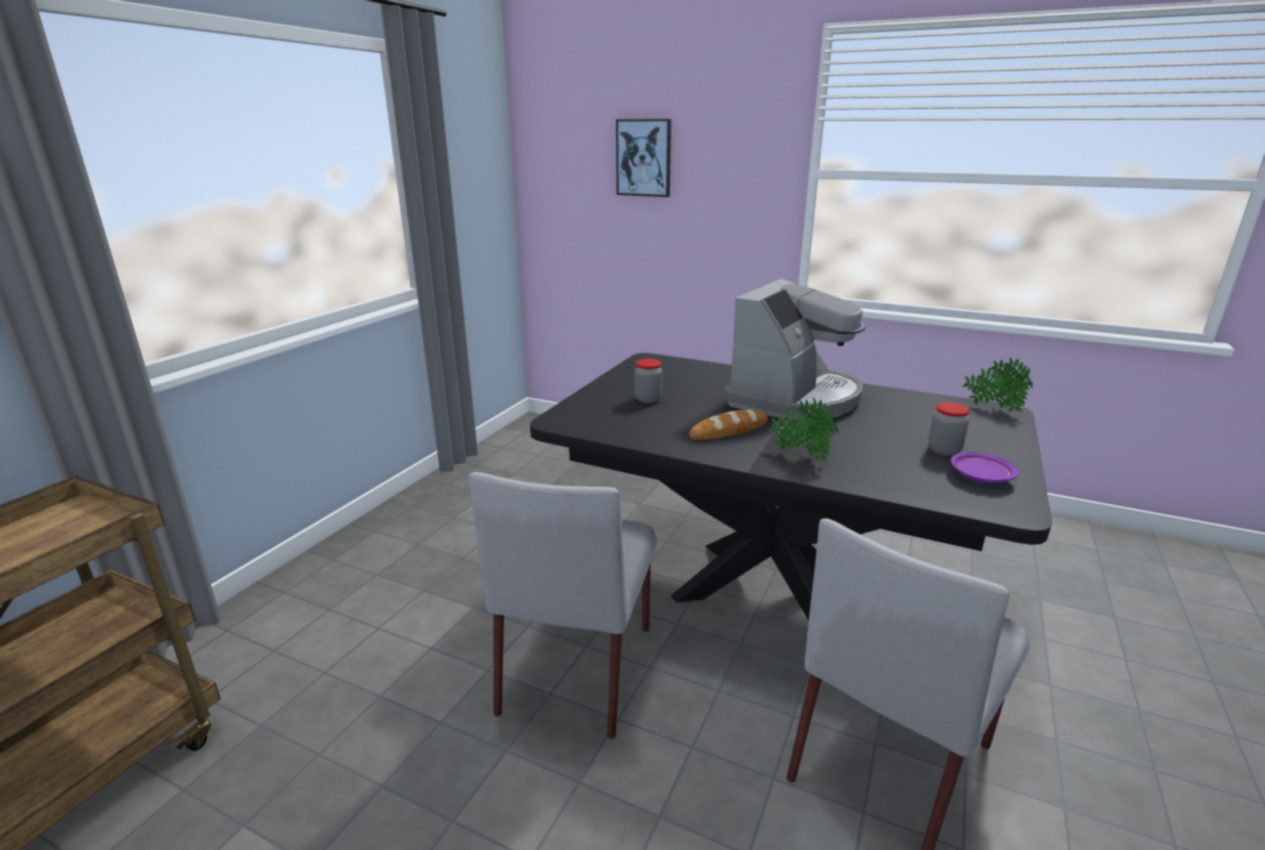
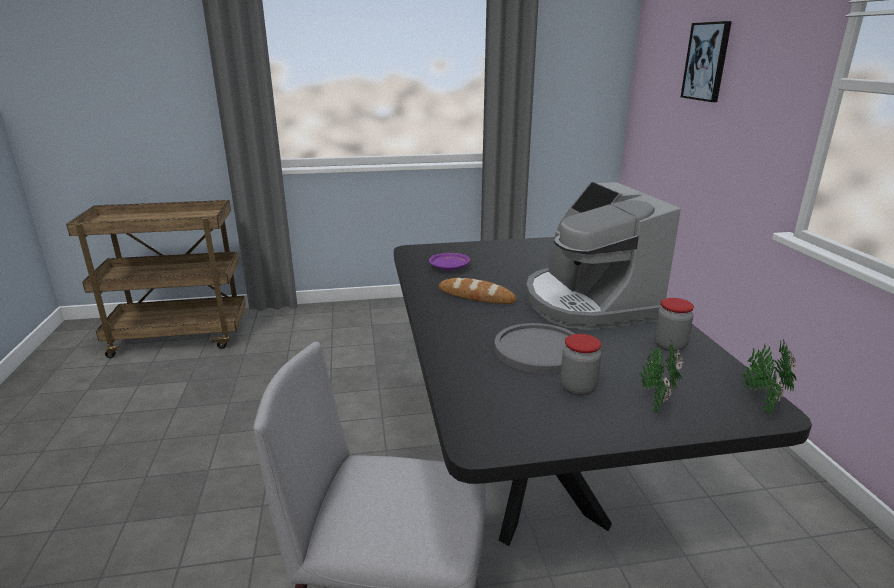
camera: 55 degrees right, 0 degrees up
(578, 666) = (360, 422): grey chair -> none
(648, 399) = (490, 261): jar -> jar (669, 345)
(794, 398) = (588, 303): coffee machine -> coffee machine turned 75 degrees clockwise
(800, 455) = (468, 329): potted plant -> potted plant (654, 400)
(868, 442) = (539, 350): none -> grey plate
(980, 476) = (539, 415): purple plate -> purple plate (449, 268)

